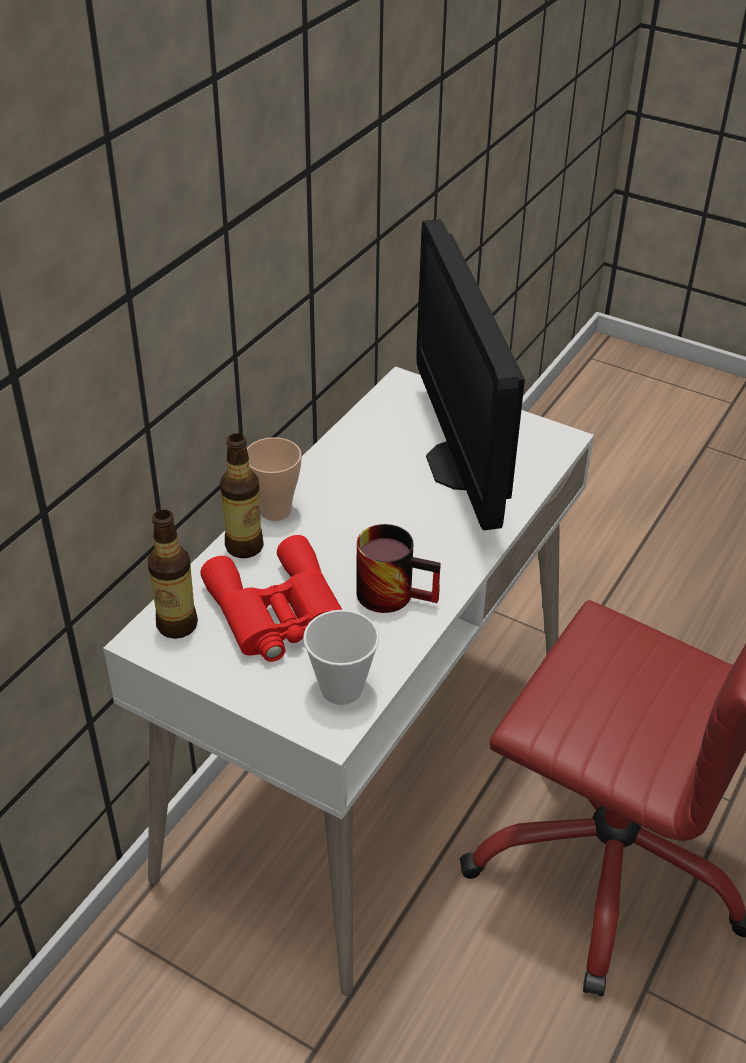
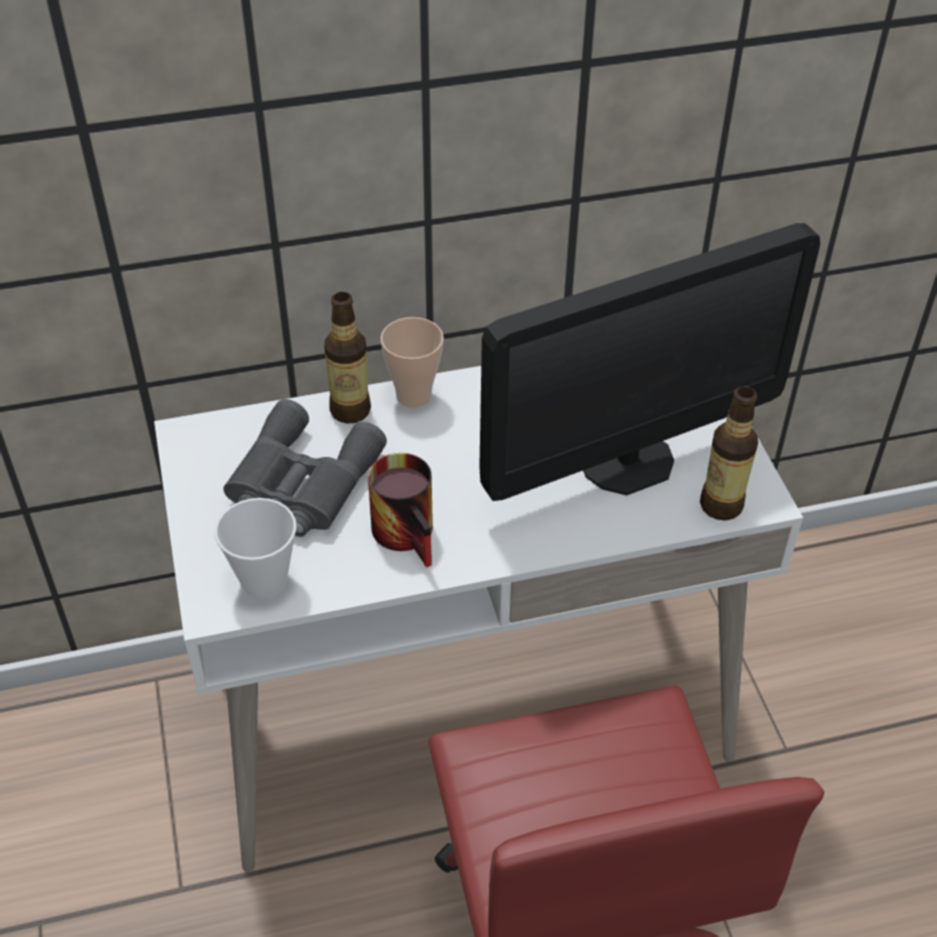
camera: 45 degrees right, 5 degrees up
(177, 625) = (221, 440): bottle -> bottle (721, 505)
(277, 614) = (300, 484): red binoculars -> grey binoculars
(462, 465) = (627, 461): monitor -> monitor turned 150 degrees counterclockwise

